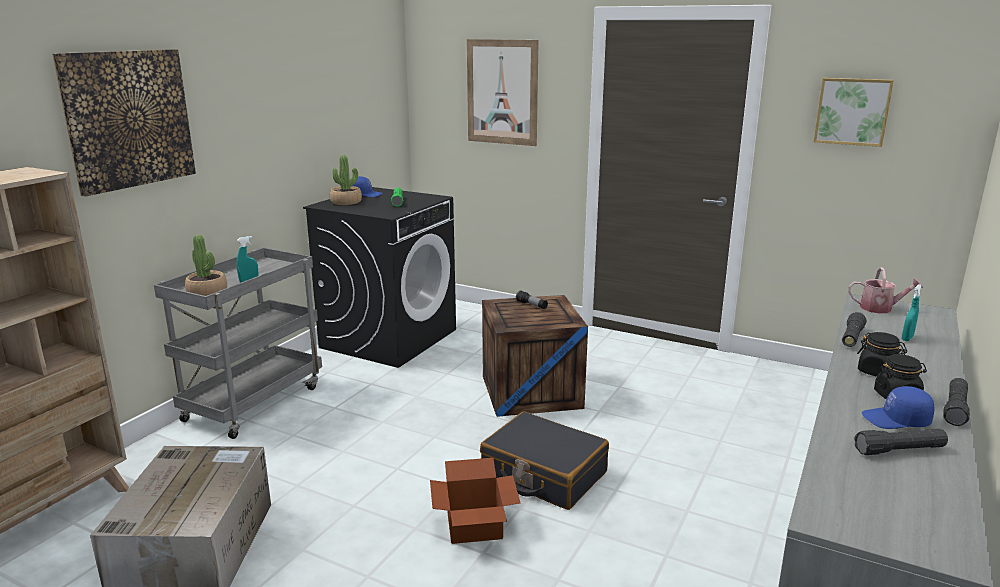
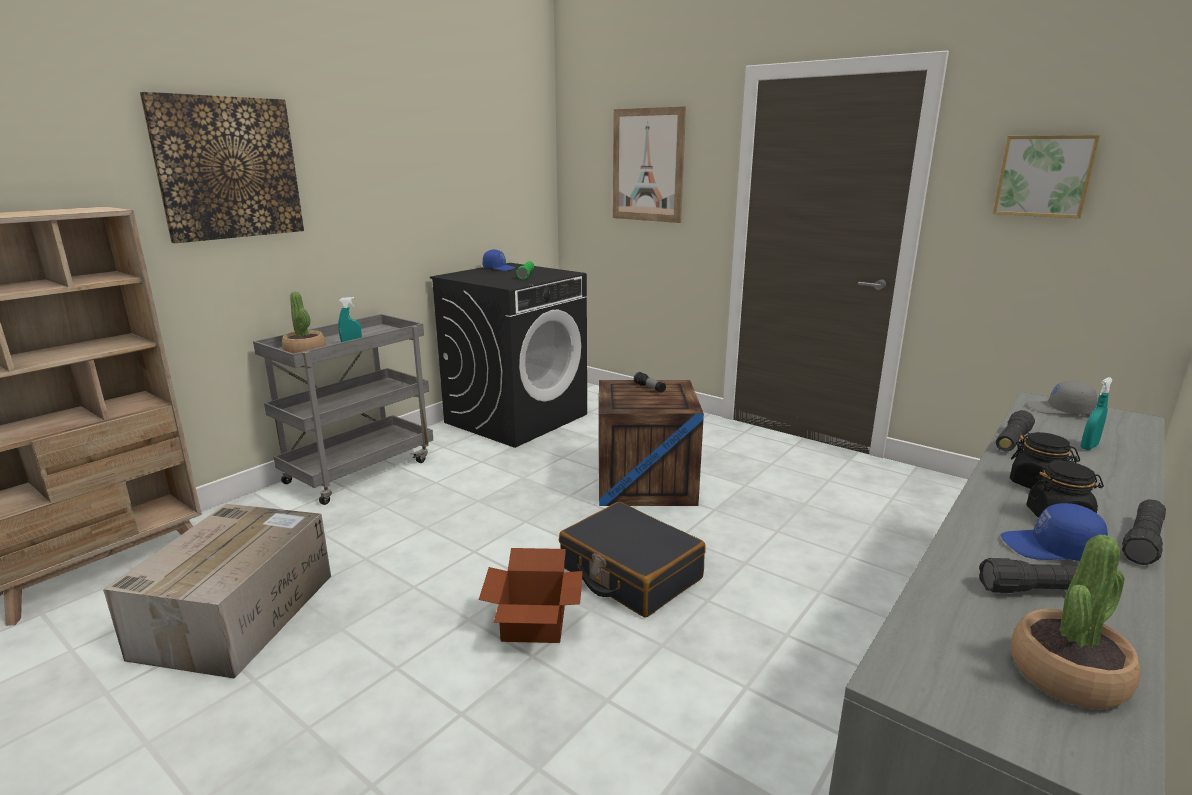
camera: 10 degrees right, 0 degrees up
(346, 202) = (474, 274): potted plant -> potted plant (1067, 676)
(880, 308) = (1059, 410): watering can -> grey cap

